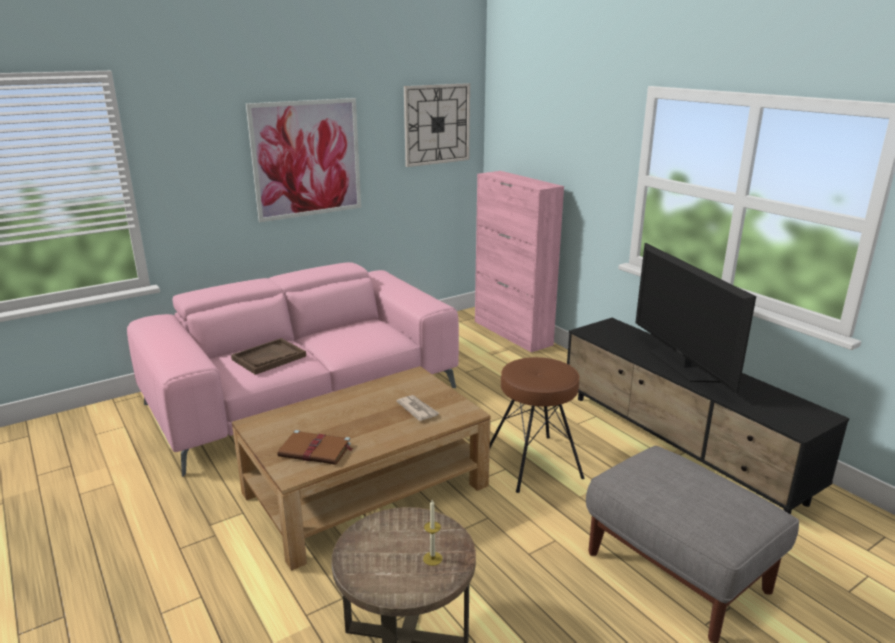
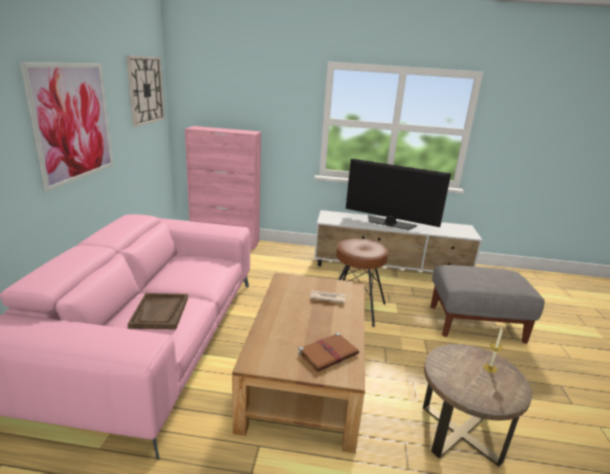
camera: 50 degrees left, 0 degrees up
(679, 446) = (390, 269): black tv stand -> white tv stand

